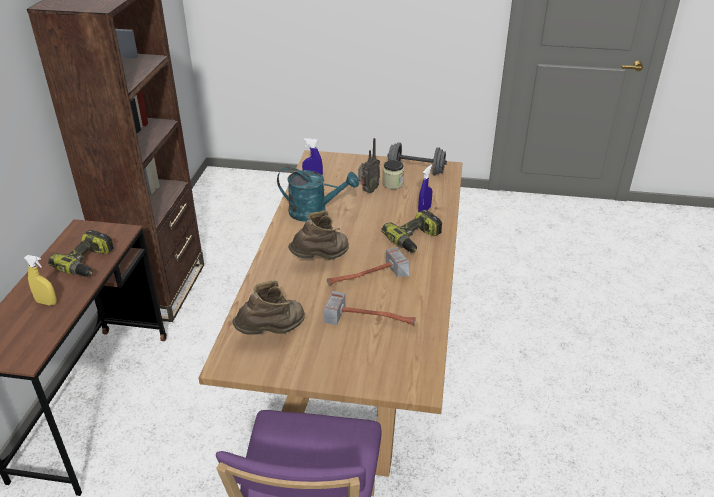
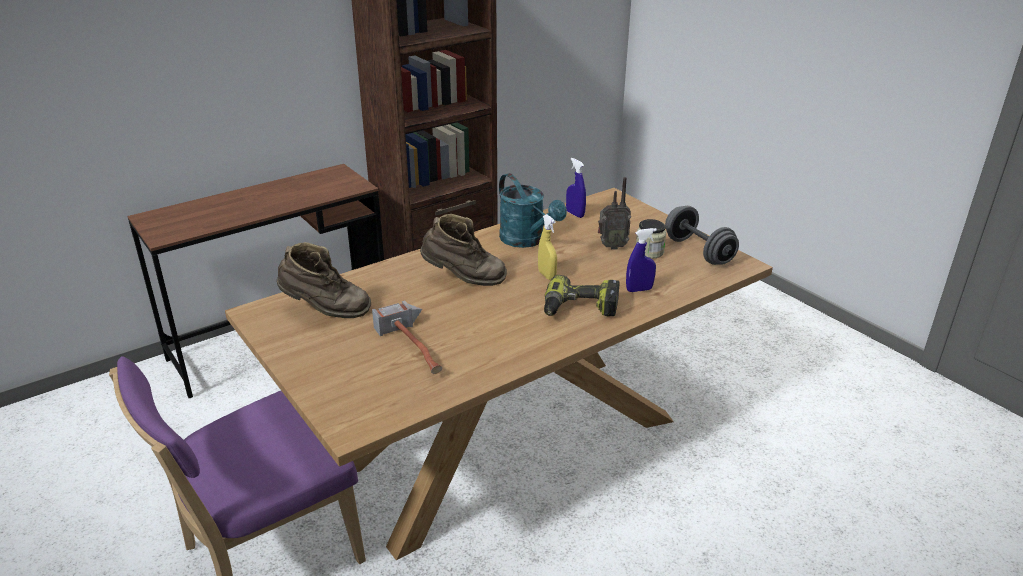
camera: 45 degrees right, 5 degrees down
(46, 302) = (233, 209): yellow spray bottle -> yellow spray bottle (547, 275)
(88, 263) = (300, 196): power drill -> none
(368, 280) = (471, 318): hammer -> none

